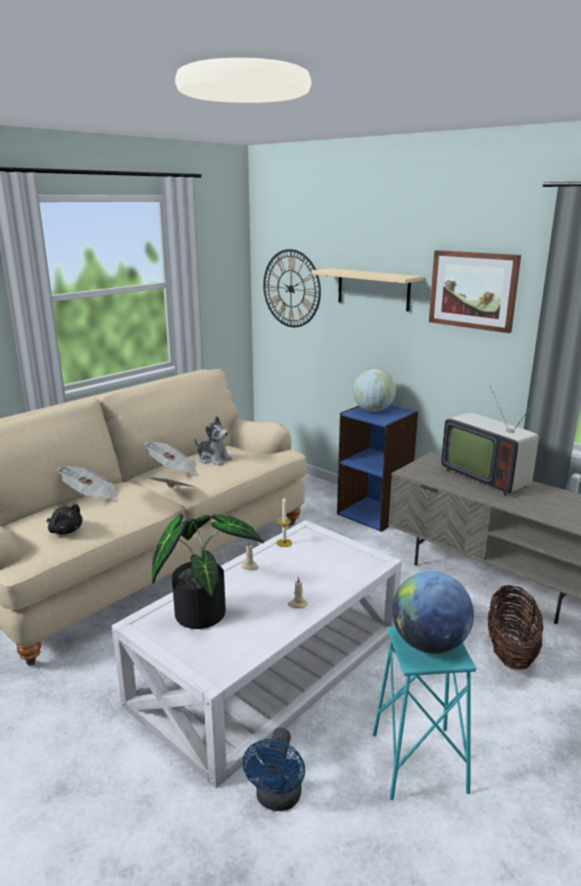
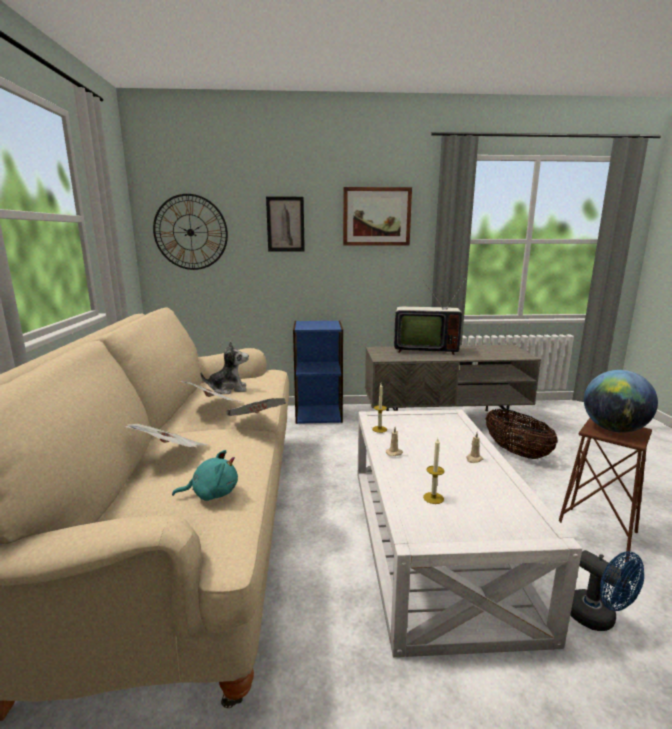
camera: 45 degrees left, 5 degrees down
(65, 530) = (212, 493): black plush toy -> turquoise plush toy
(203, 610) = (433, 498): potted plant -> candle
(373, 289) = (285, 224): beige shelf -> picture
(373, 410) = (312, 325): globe -> none
(419, 762) = (596, 534): turquoise stool -> brown stool

